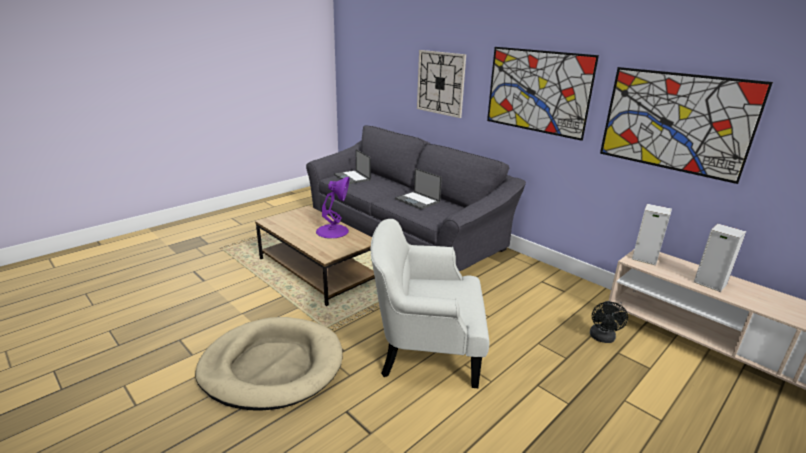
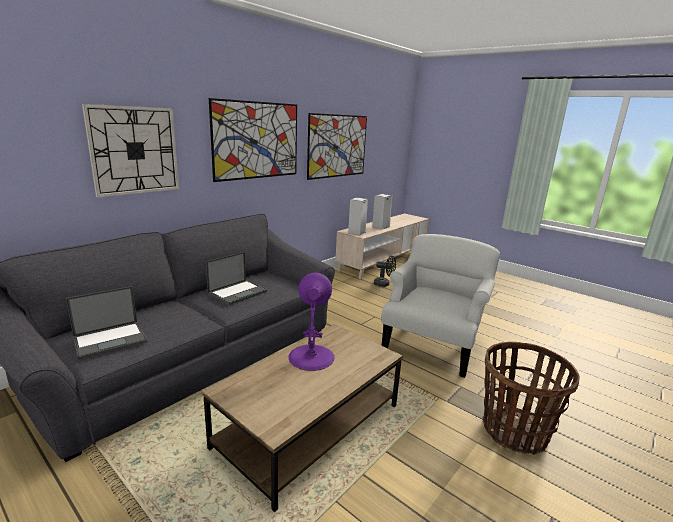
camera: 95 degrees left, 5 degrees down
(272, 366) = (514, 432): beige dog bed -> basket
(426, 350) = (433, 344): white armchair -> white armchair turned 150 degrees counterclockwise

